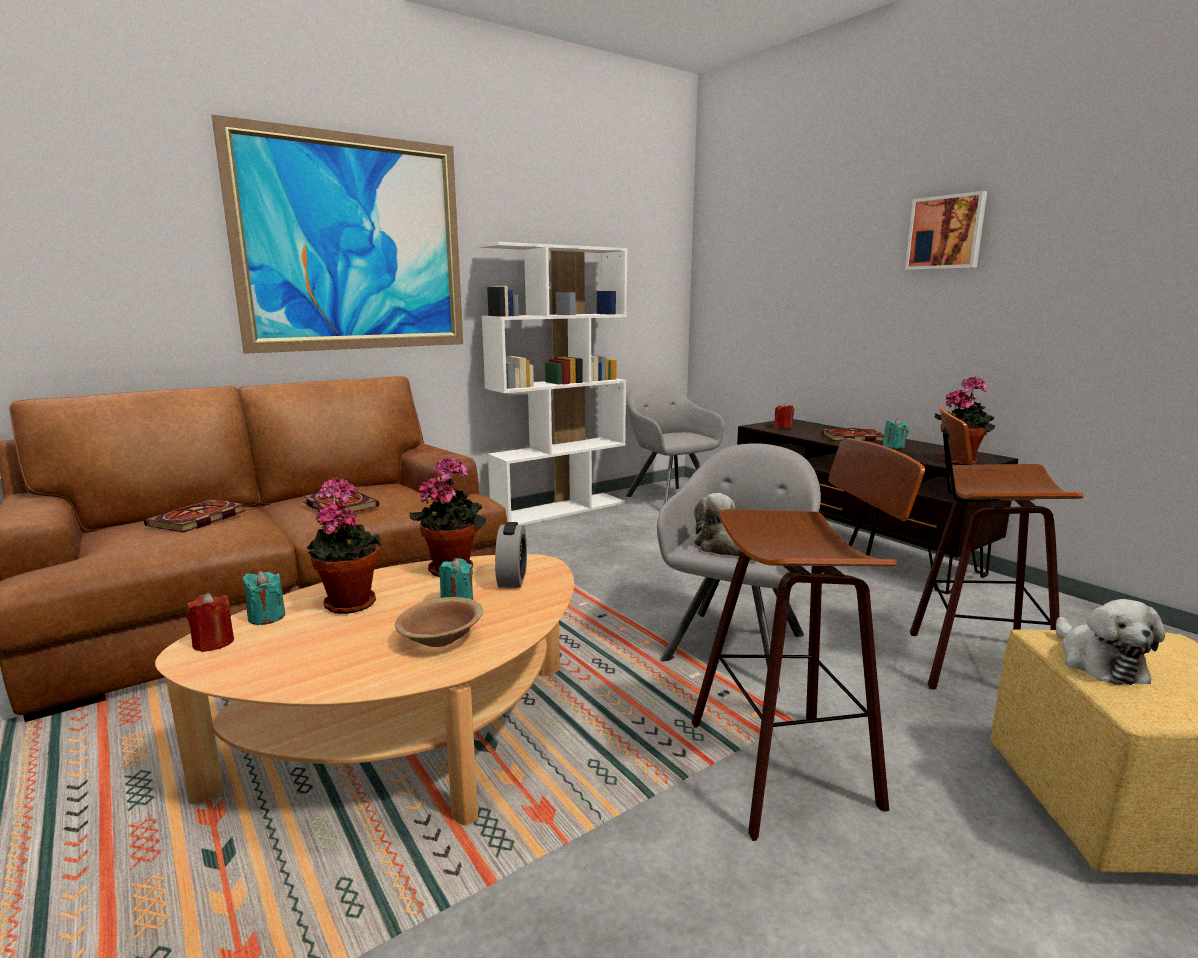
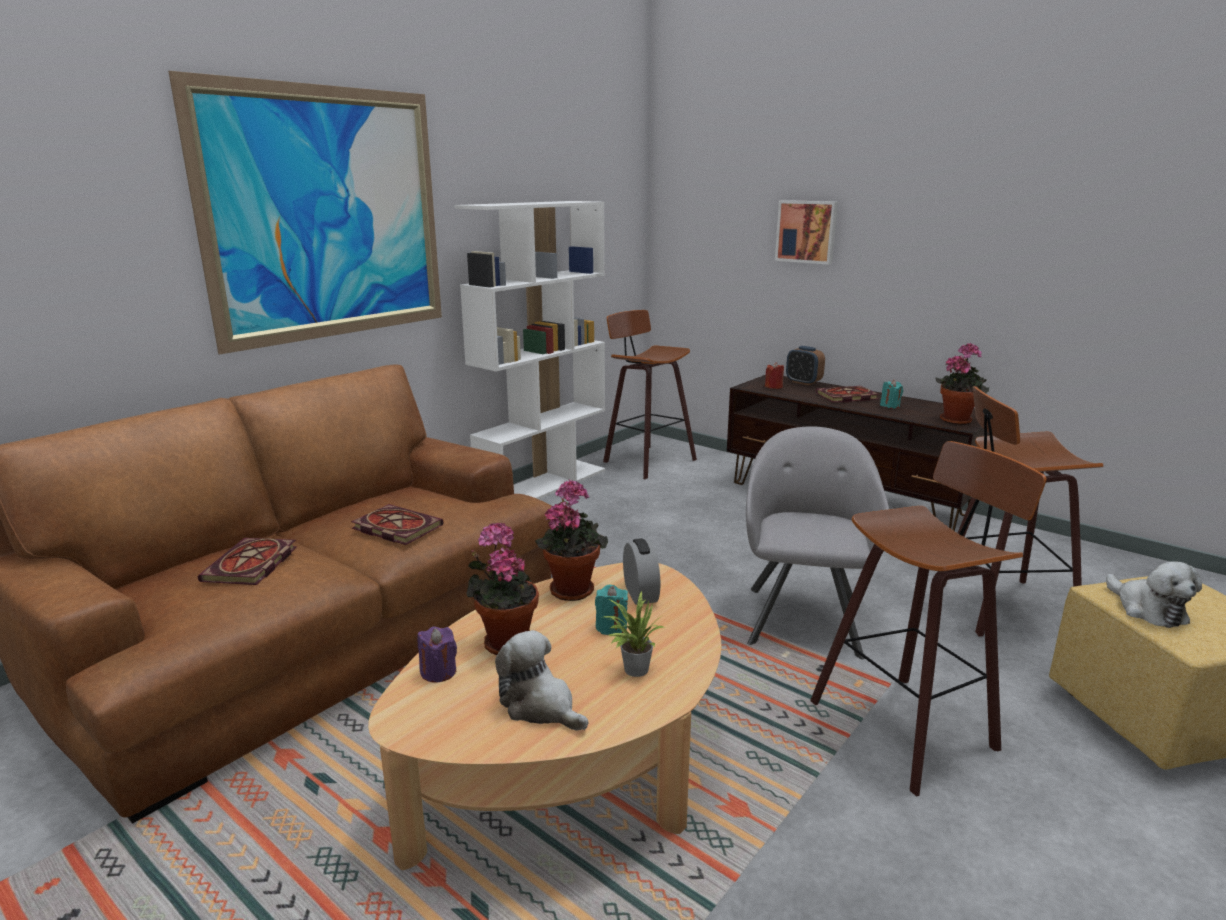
camera: 15 degrees left, 5 degrees up
(213, 643) = (414, 709): red candle -> none
(266, 617) = (438, 672): turquoise candle -> purple candle
(440, 639) = (632, 669): brown bowl -> potted plant
(668, 498) = (646, 461): grey armchair -> stool
(724, 548) = (804, 534): plush toy -> plush toy (540, 706)
(818, 426) = (803, 382): none -> alarm clock
(946, 232) = (930, 199): picture -> picture (807, 231)

